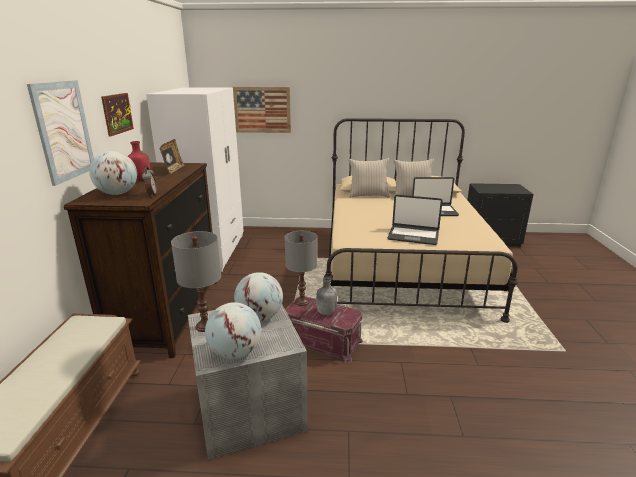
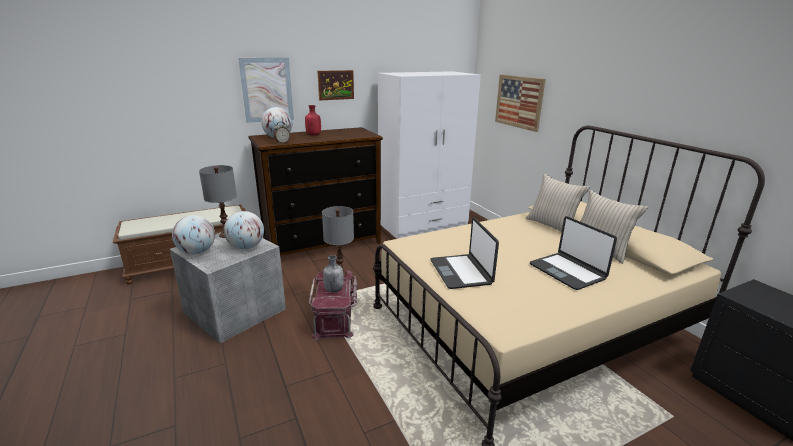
camera: 60 degrees right, 0 degrees up
(173, 170) = (349, 134): picture frame -> none

